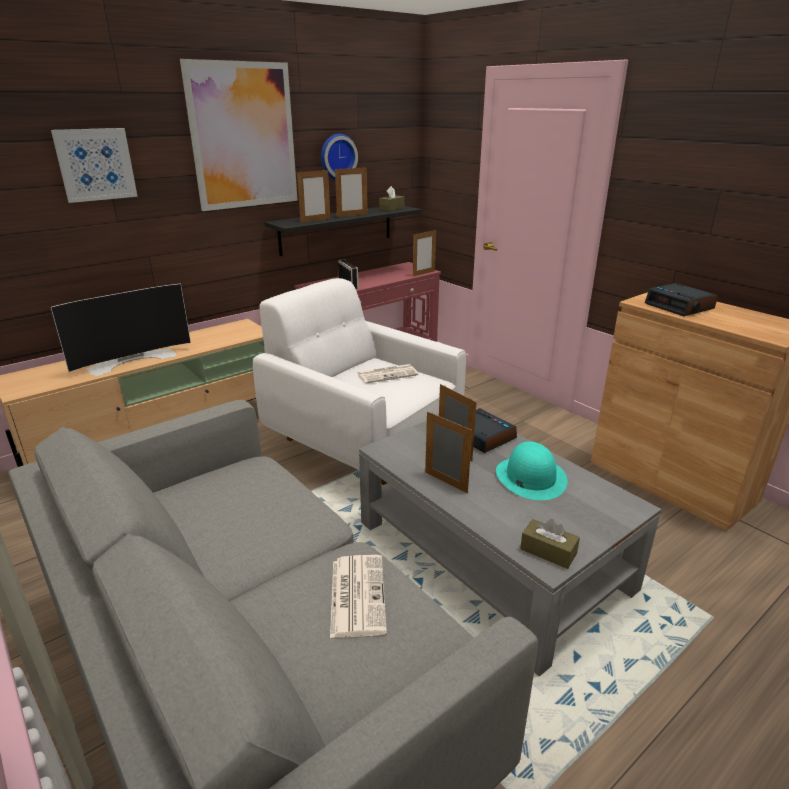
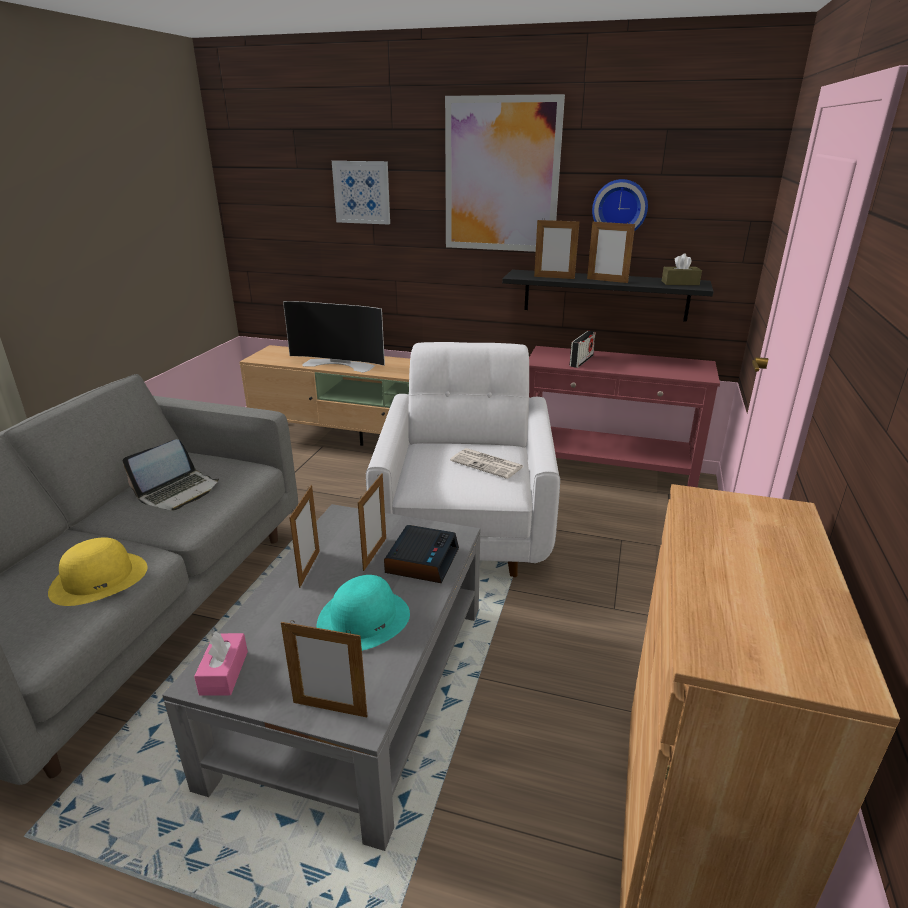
camera: 55 degrees right, 0 degrees up
(237, 516) = (178, 492): none -> laptop
(357, 594) = (99, 578): newspaper -> yellow hat
(423, 273) = (690, 378): picture frame -> picture frame (330, 709)
(548, 551) = (224, 673): brown tissue box -> pink tissue box
(680, 306) = (734, 534): alarm clock -> none

